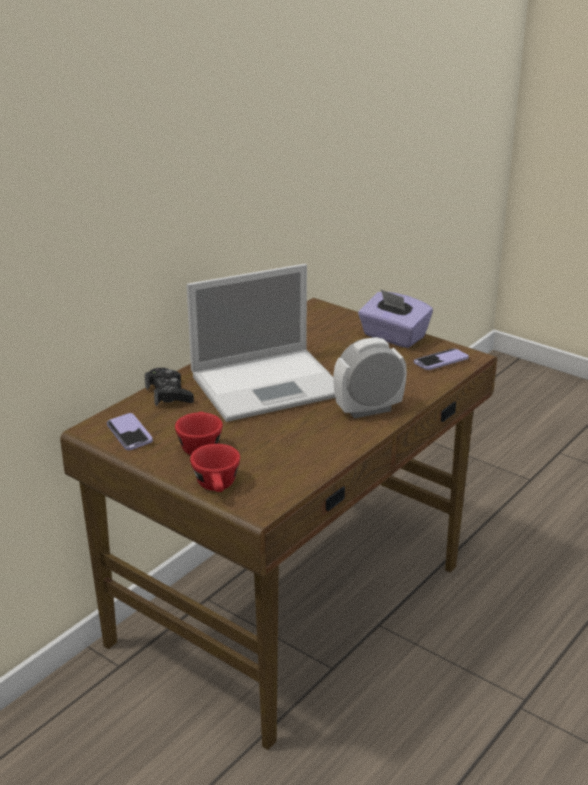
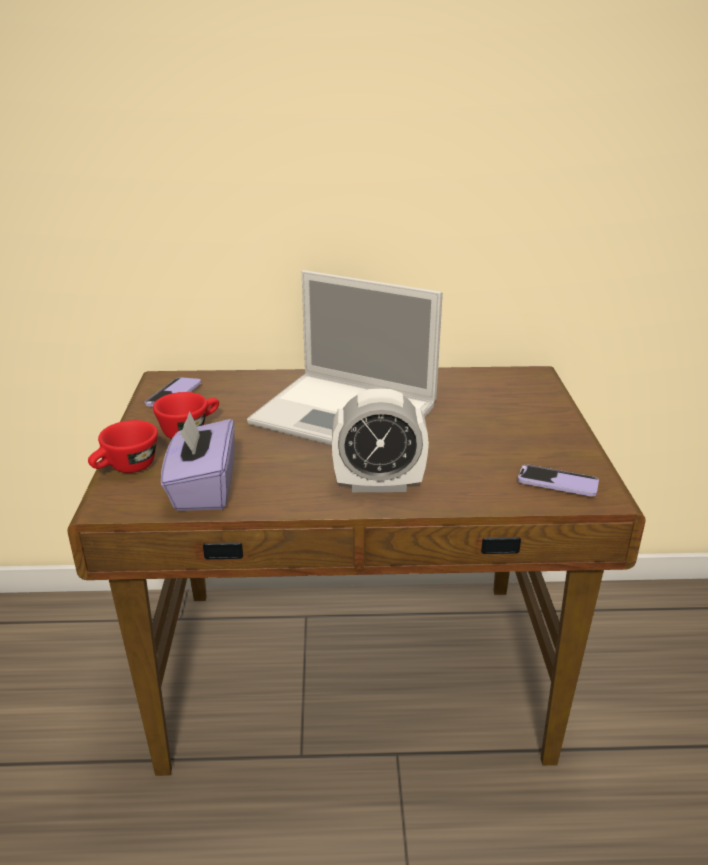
camera: 50 degrees right, 0 degrees up
(169, 394) = (261, 382): black game controller -> none
(368, 410) = (378, 484): alarm clock -> alarm clock turned 150 degrees clockwise
(393, 337) = (554, 434): purple tissue box -> purple tissue box (203, 489)

